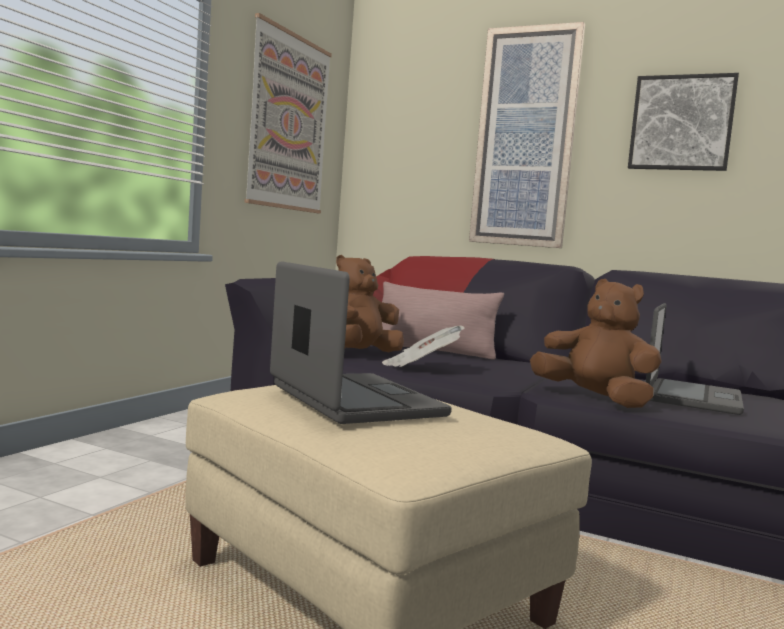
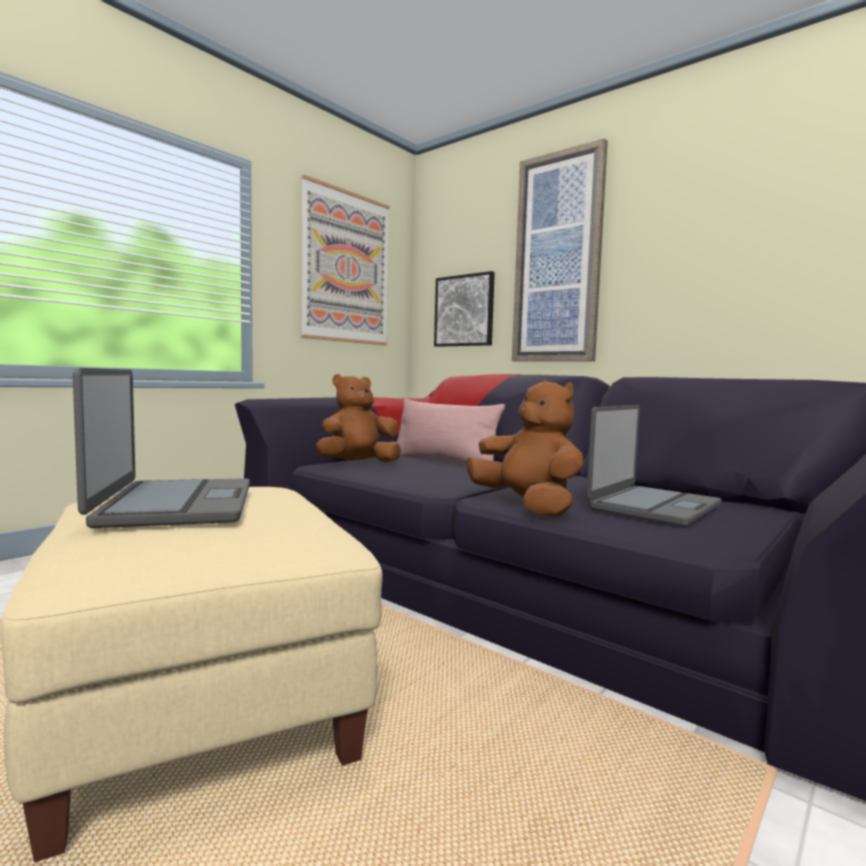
camera: 15 degrees right, 0 degrees up
(420, 367) = (390, 475): newspaper -> none
(681, 123) = (706, 223): picture -> picture (464, 311)

